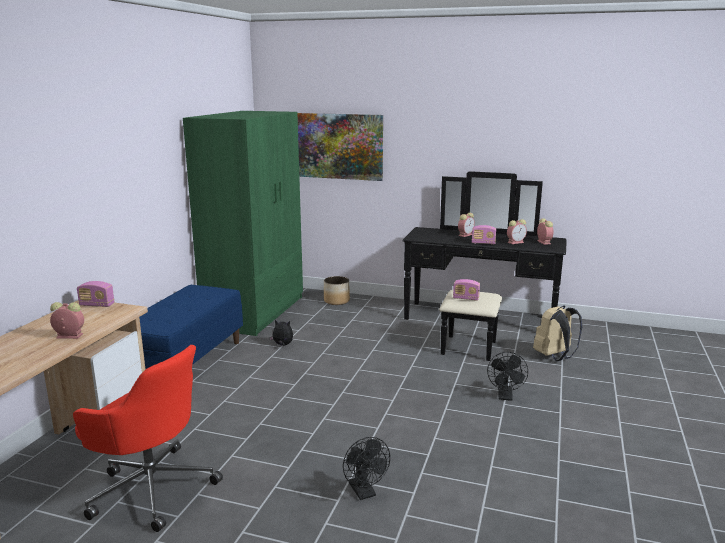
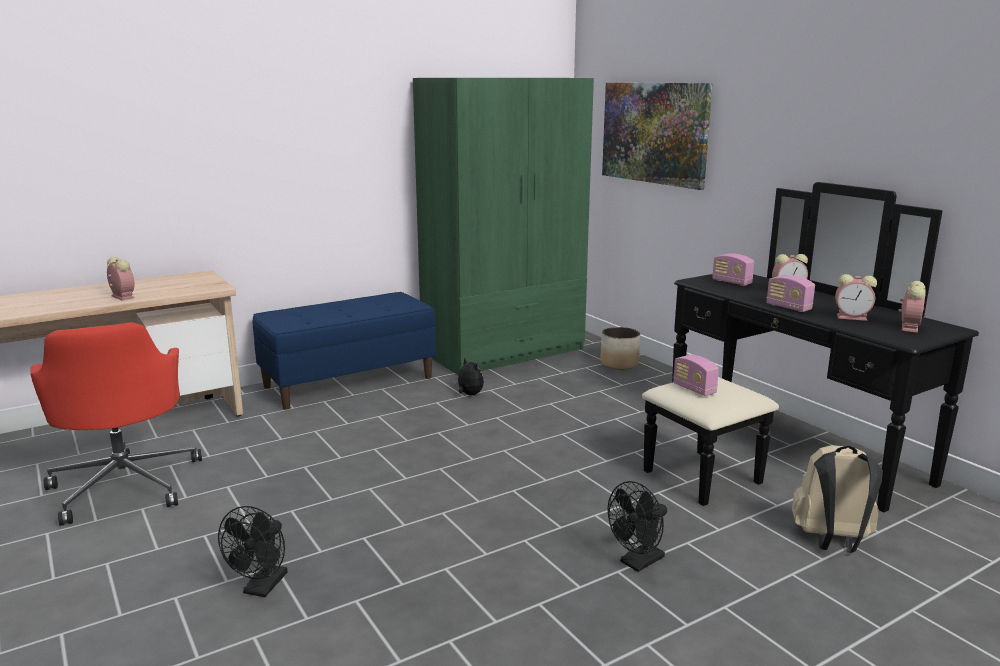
camera: 40 degrees right, 0 degrees up
(97, 305) = (205, 278): radio -> radio (731, 282)

